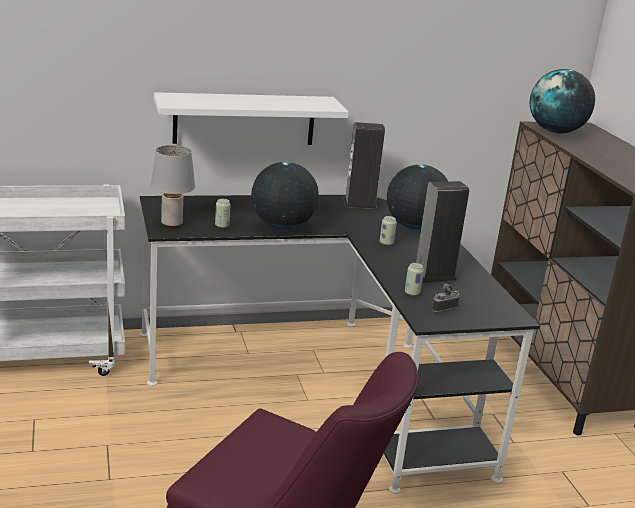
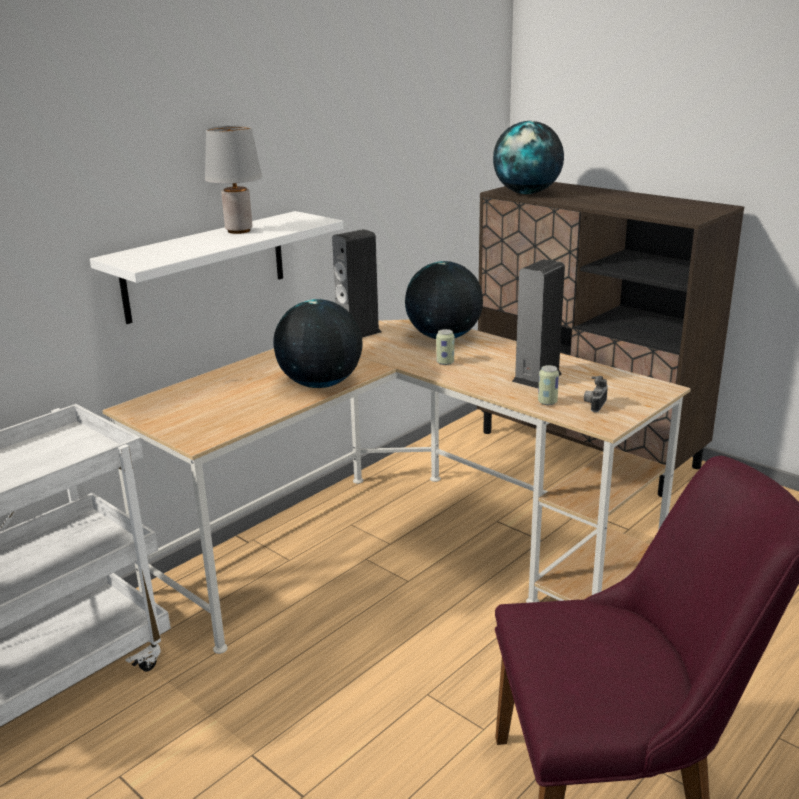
camera: 30 degrees left, 0 degrees up
(171, 224) = (194, 428): grey table lamp -> grey table lamp (238, 231)
(222, 225) = (255, 408): can -> none
(326, 379) = (401, 549): black desk -> beige desk

